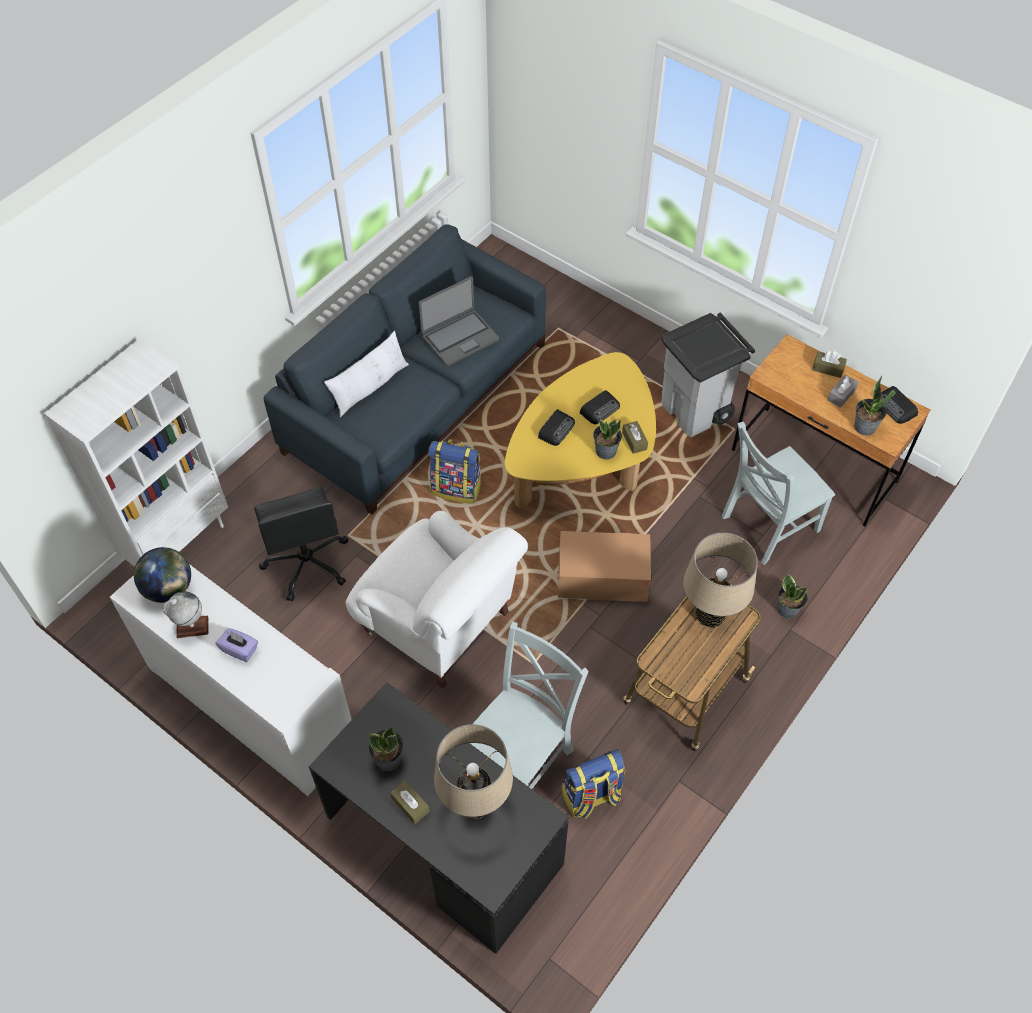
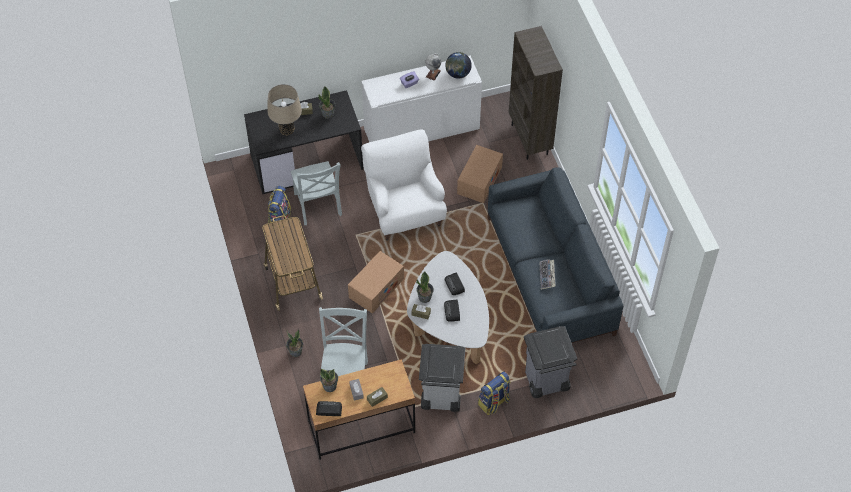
camera: 125 degrees right, 0 degrees up
(178, 542) = (530, 139): white bookcase -> brown bookcase
(307, 563) = (479, 180): black office chair -> cardboard box
(370, 387) = (544, 223): white pillow -> none
(439, 625) = (404, 212): white armchair -> white armchair turned 90 degrees clockwise
(457, 488) = (476, 260): backpack -> backpack (494, 403)
(459, 338) = (547, 276): laptop -> keyboard
(580, 325) = (545, 382): none -> grey trash can
(583, 461) = (449, 323): yellow coffee table -> white coffee table
(710, 615) = (294, 257): beige table lamp -> none

